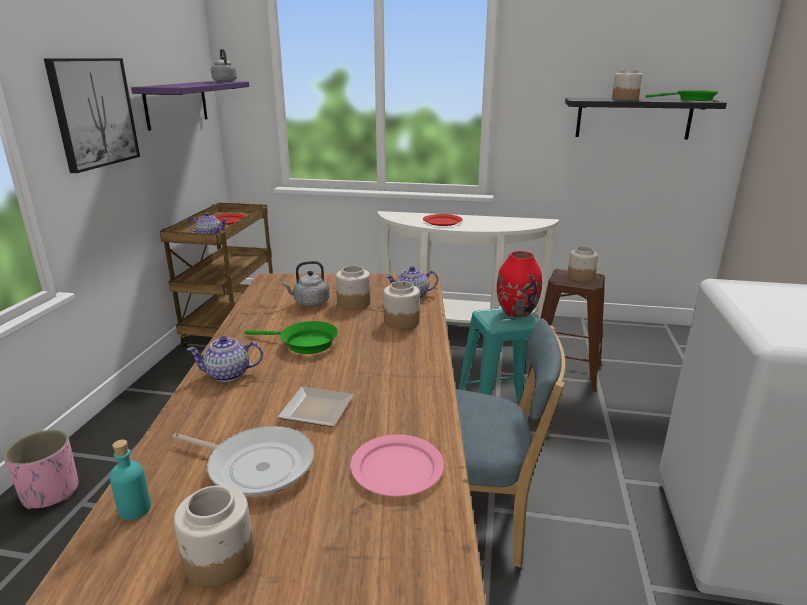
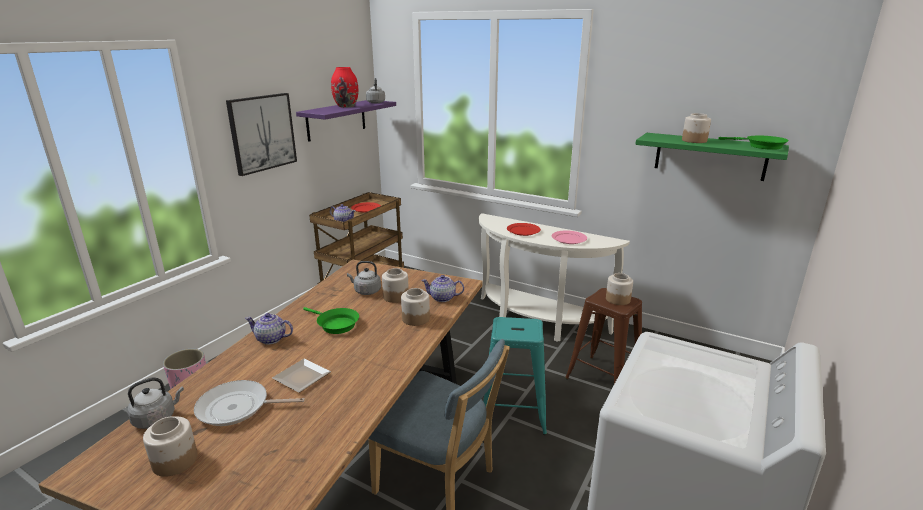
camera: 20 degrees right, 0 degrees up
(135, 509) = (157, 418): turquoise bottle -> grey kettle
(256, 465) = (237, 408): frying pan -> frying pan turned 135 degrees clockwise
(396, 468) = (314, 431): pink plate -> pink plate (568, 239)
(516, 312) = (529, 324): red vase -> red vase (346, 106)
(633, 118) = (710, 156): black shelf -> green shelf

